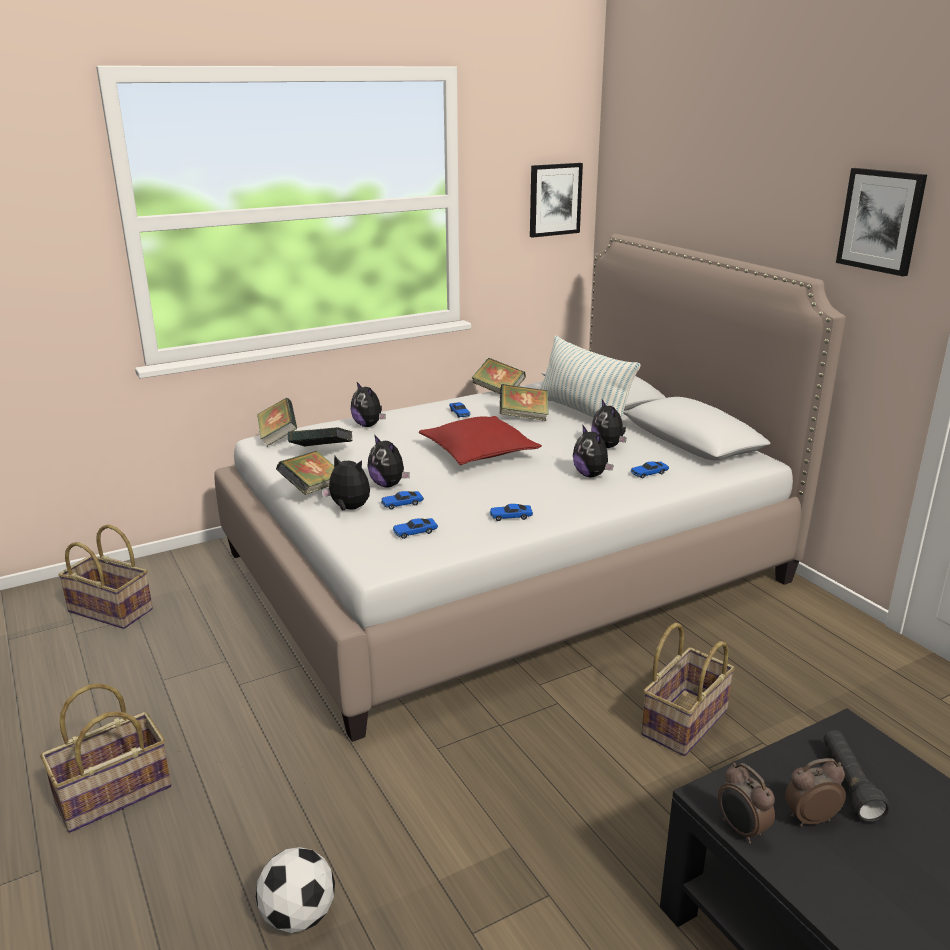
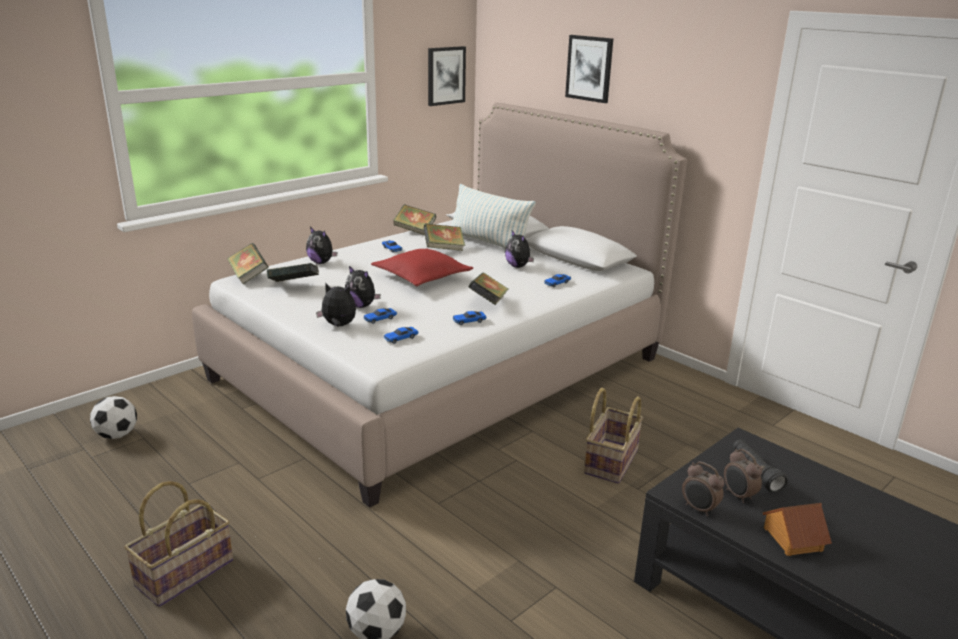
camera: 15 degrees left, 0 degrees up
(112, 610) = (117, 435): basket -> football
(312, 490) = (300, 314): book -> book (488, 302)
(591, 475) = (515, 287): plush toy -> none
(809, 818) = (738, 496): alarm clock -> alarm clock turned 90 degrees counterclockwise
(870, 904) = (792, 539): none -> toy house
(881, 221) = (709, 89): picture -> picture (589, 68)

